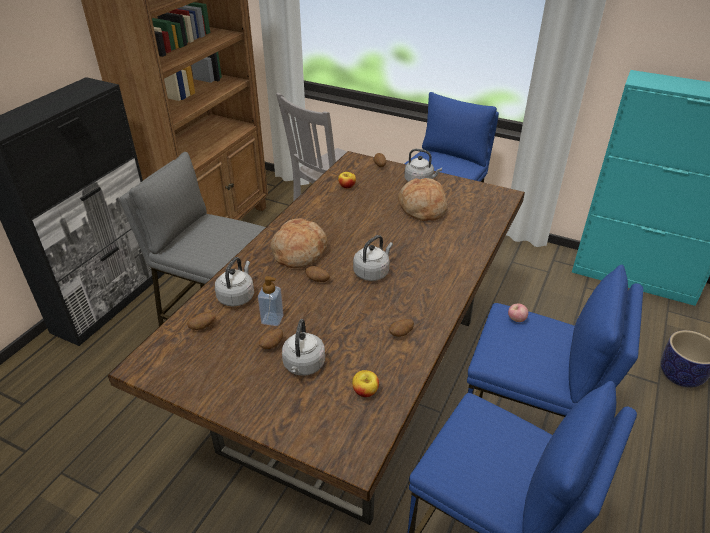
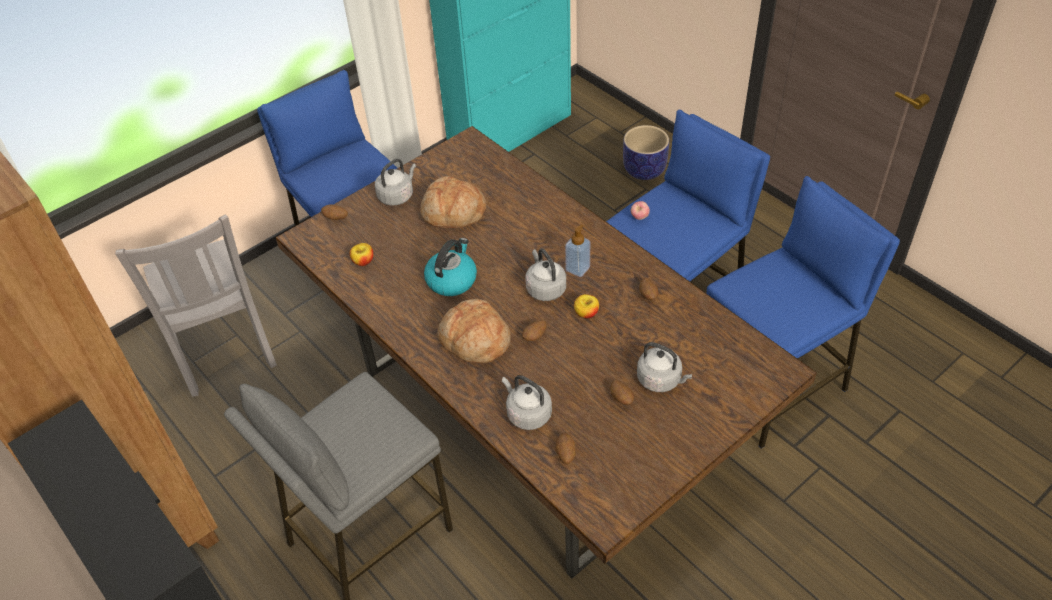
camera: 65 degrees left, 10 degrees up
(272, 319) = (581, 390): soap dispenser -> soap dispenser (577, 269)
(353, 226) = (452, 280): none -> kettle
(365, 391) = (711, 343): apple -> apple (586, 313)

